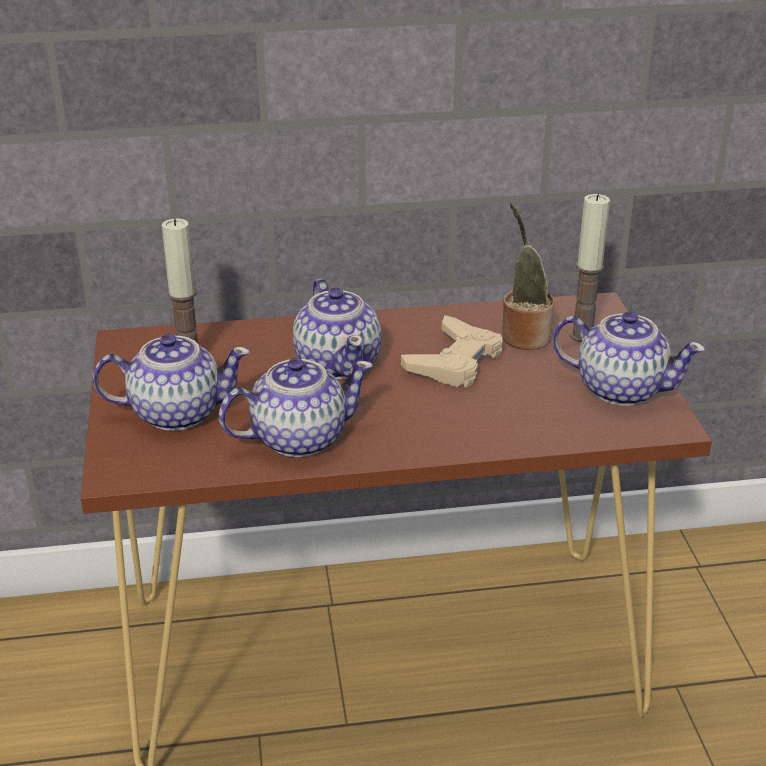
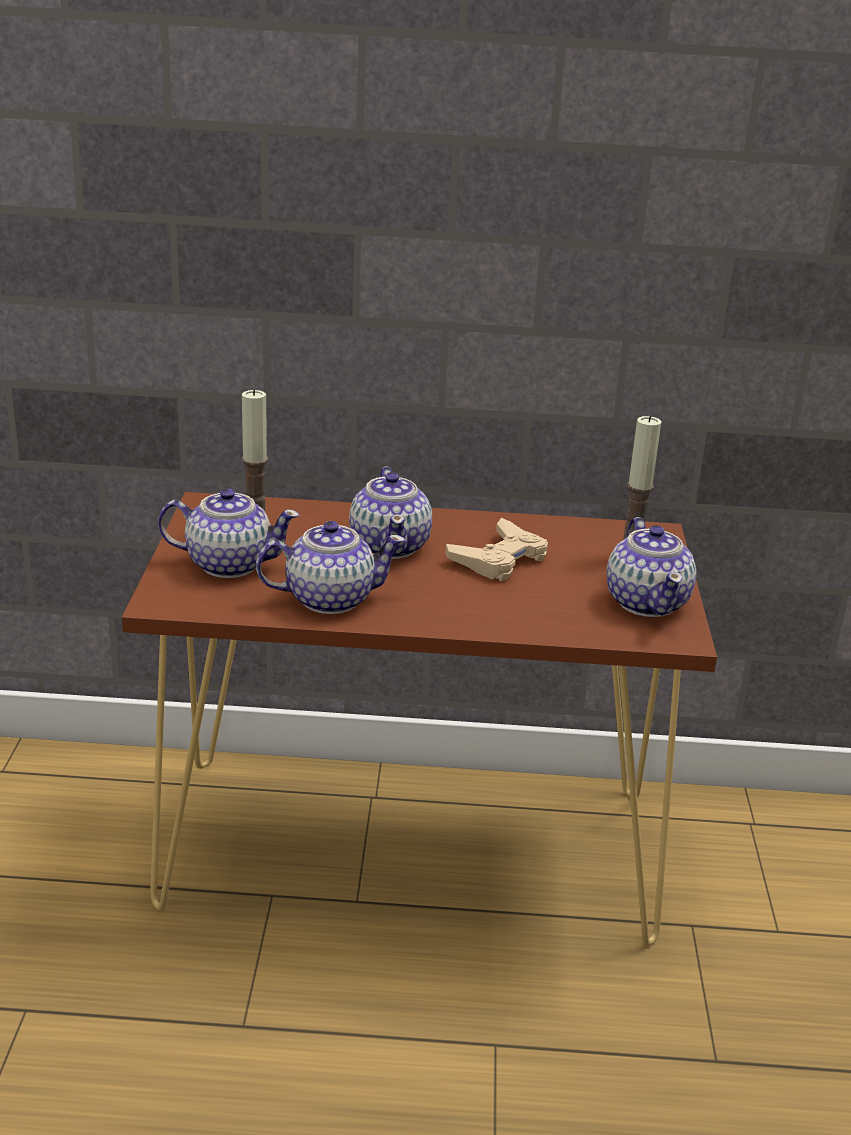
camera: 10 degrees right, 5 degrees down
(523, 335) = (574, 547): potted plant -> none
(620, 388) = (647, 602): teapot -> teapot turned 45 degrees clockwise

